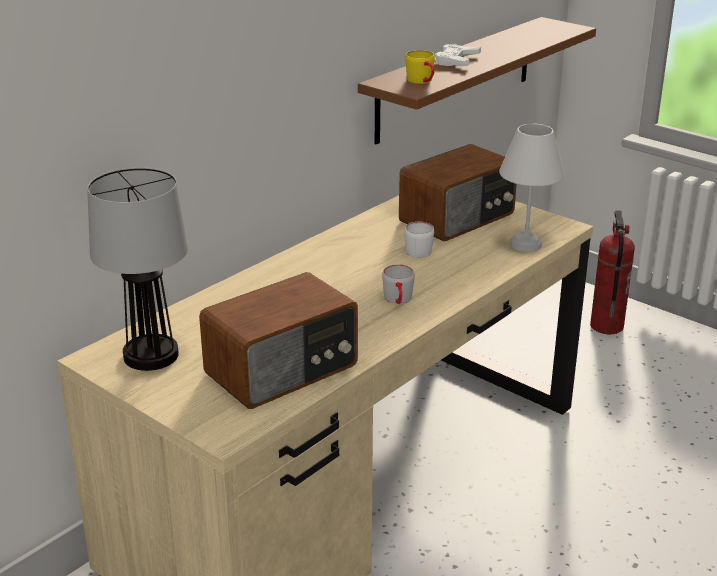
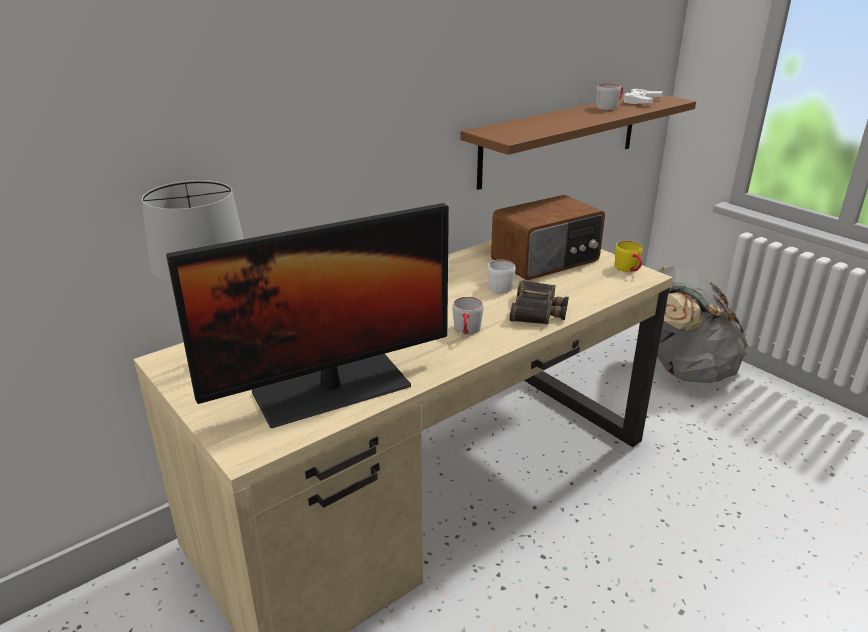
camera: 10 degrees right, 0 degrees up
(283, 370) = (332, 389): radio -> monitor
(422, 81) = (520, 132): yellow mug -> yellow mug (629, 269)
(456, 61) = (558, 118): white game controller -> white game controller (641, 101)
(465, 274) = (538, 311): none -> binoculars
(506, 41) = (609, 107): none -> grey mug
(524, 245) = (602, 289): white table lamp -> none
(606, 326) = (685, 369): fire extinguisher -> grey backpack

